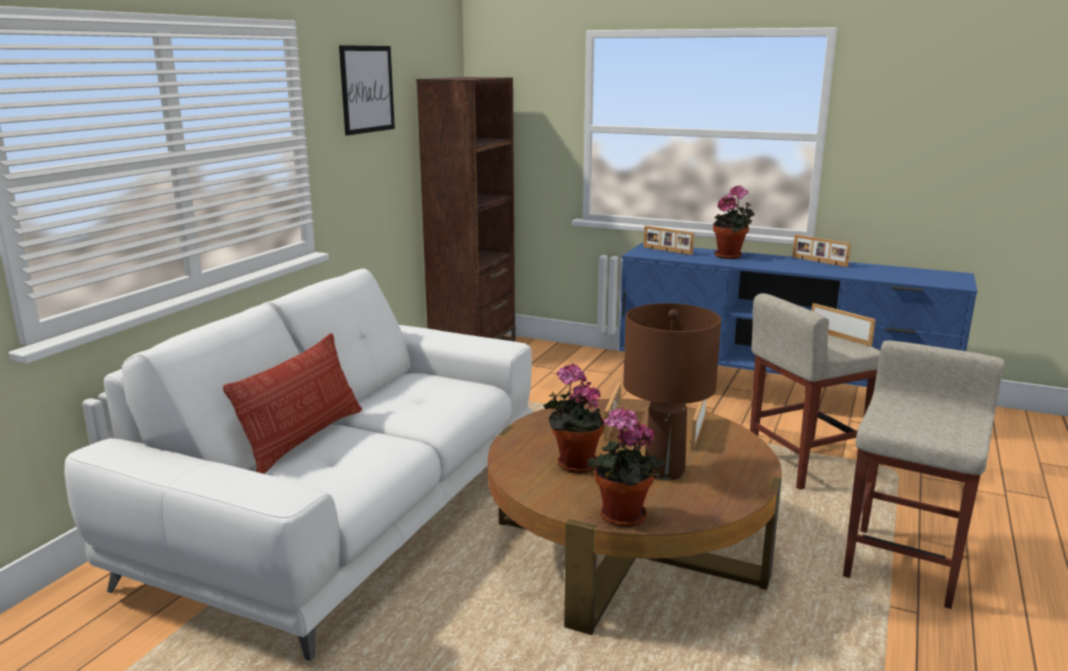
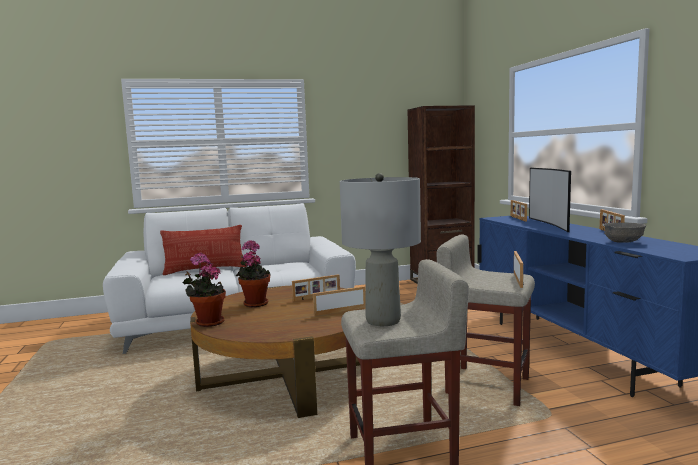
camera: 50 degrees right, 10 degrees down
(367, 89) = (361, 114): picture -> none
(664, 471) = (276, 317): brown table lamp -> none
(730, 256) = (551, 224): potted plant -> television
(871, 274) = (623, 242): none -> grey bowl
(927, 426) = (383, 321): none -> grey table lamp

